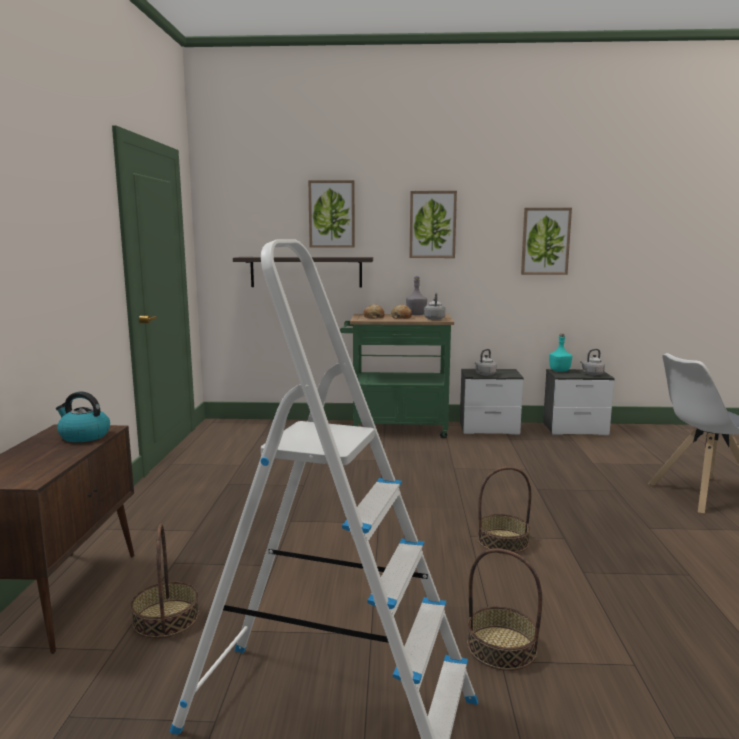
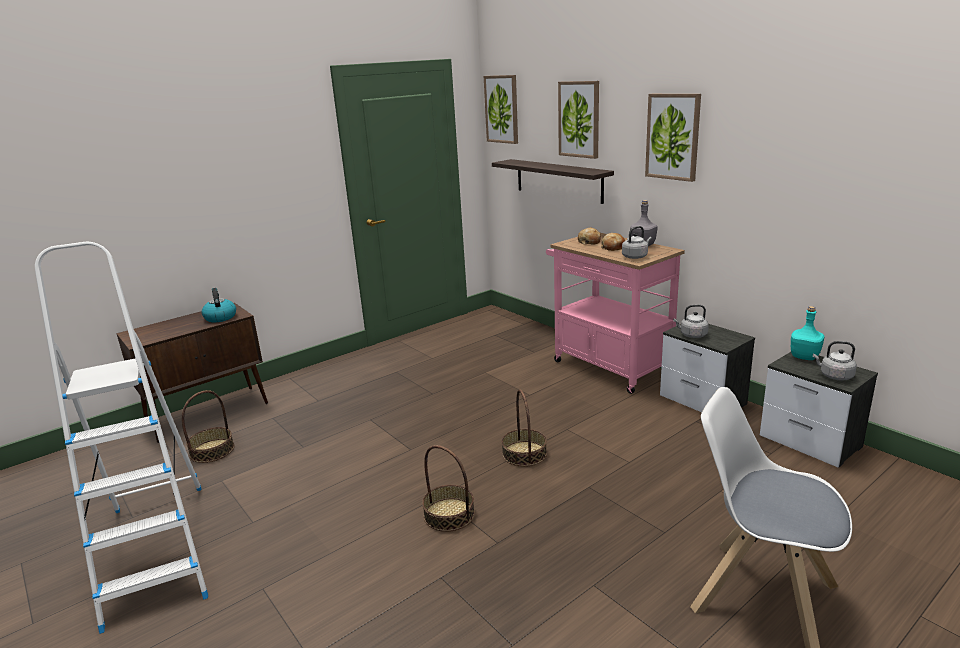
camera: 50 degrees right, 10 degrees up
(395, 429) = (608, 366): green cart -> pink cart
(501, 647) = (279, 581): basket -> basket (524, 453)
(545, 241) = (812, 169): picture -> picture (502, 109)

